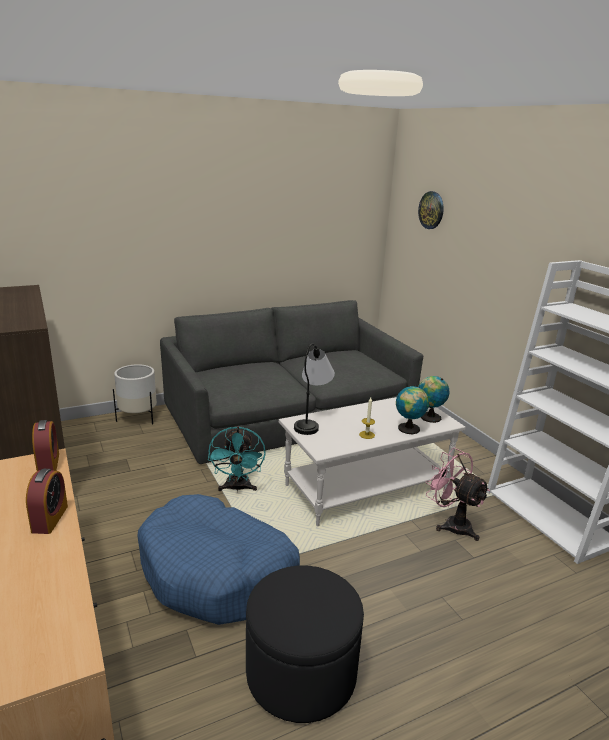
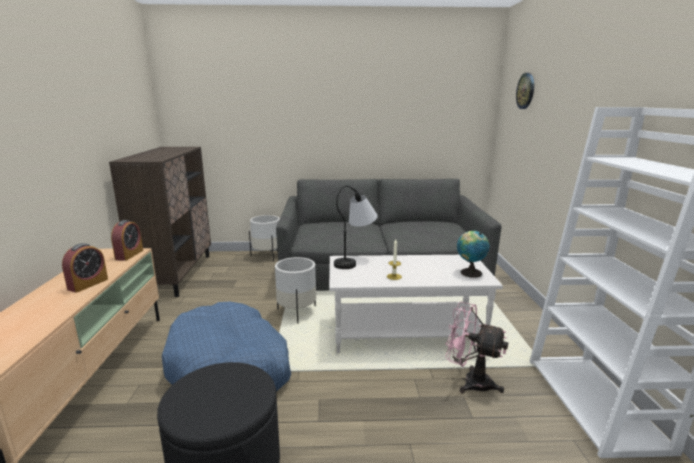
camera: 25 degrees right, 5 degrees down
(237, 488) = (297, 313): turquoise fan -> white planter
(408, 429) = (439, 279): globe -> none
(451, 524) = (470, 381): pink fan -> pink fan turned 45 degrees counterclockwise

